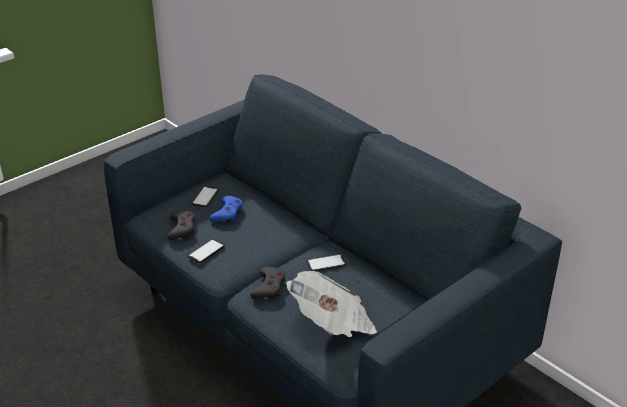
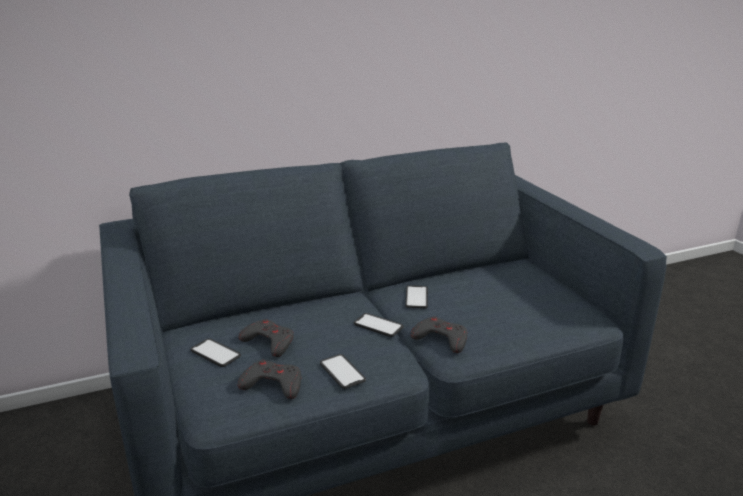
camera: 70 degrees left, 10 degrees down
(227, 213) = (269, 342): blue game controller -> grey game controller
(272, 253) = (378, 325): none -> phone
(332, 323) = (519, 312): newspaper -> none

